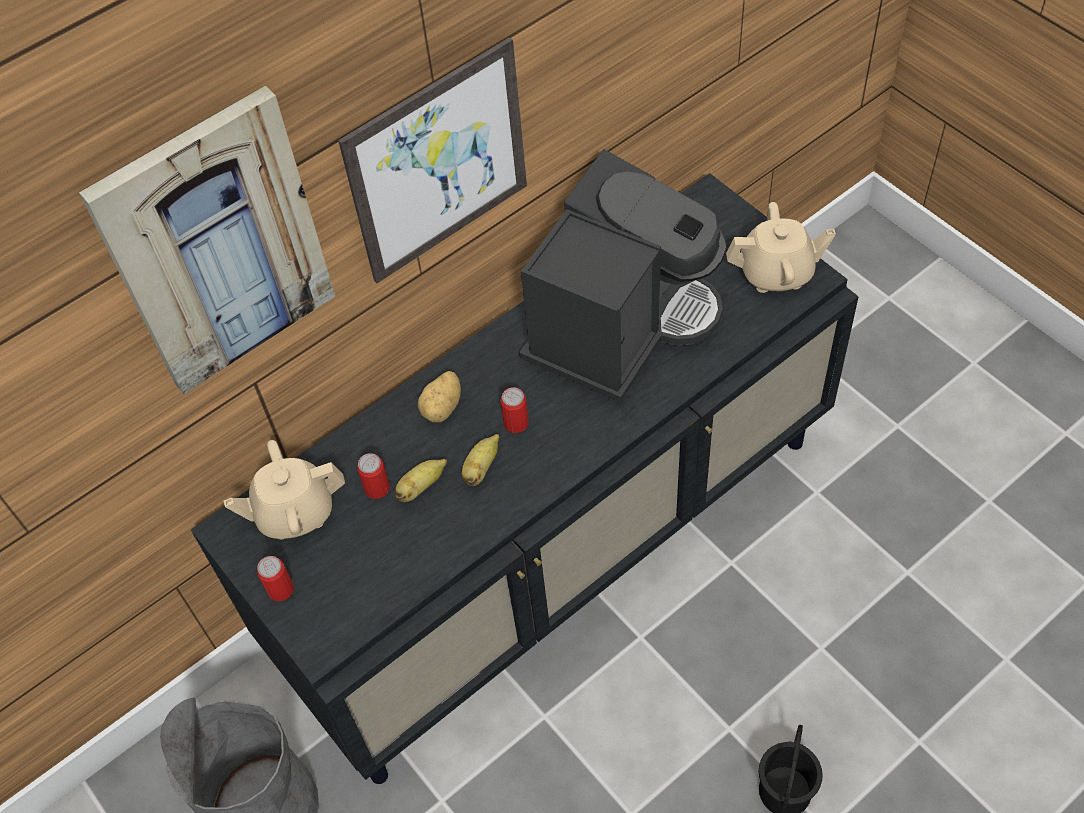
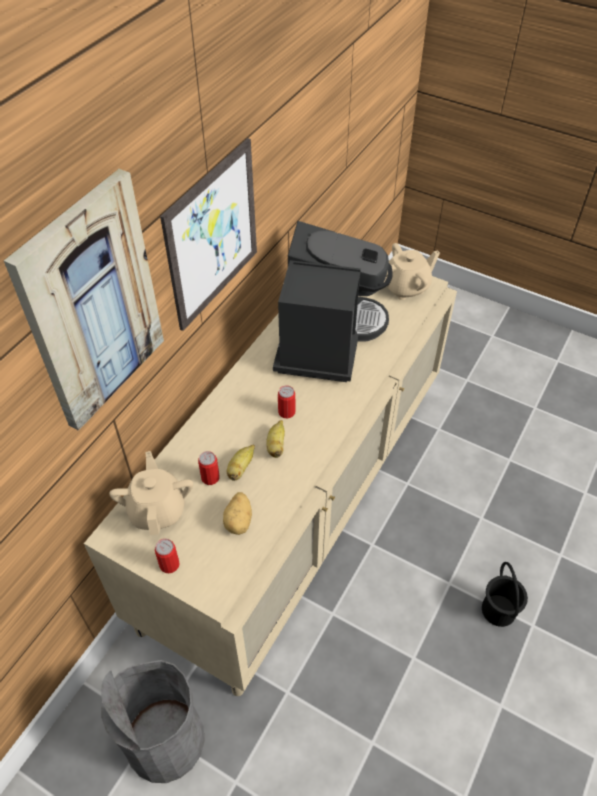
camera: 25 degrees left, 5 degrees down
(294, 512) = (157, 510): beige teapot -> beige teapot turned 120 degrees clockwise
(443, 407) = (233, 414): potato -> potato (239, 521)
(556, 551) = (297, 507): black cabinet -> beige cabinet

